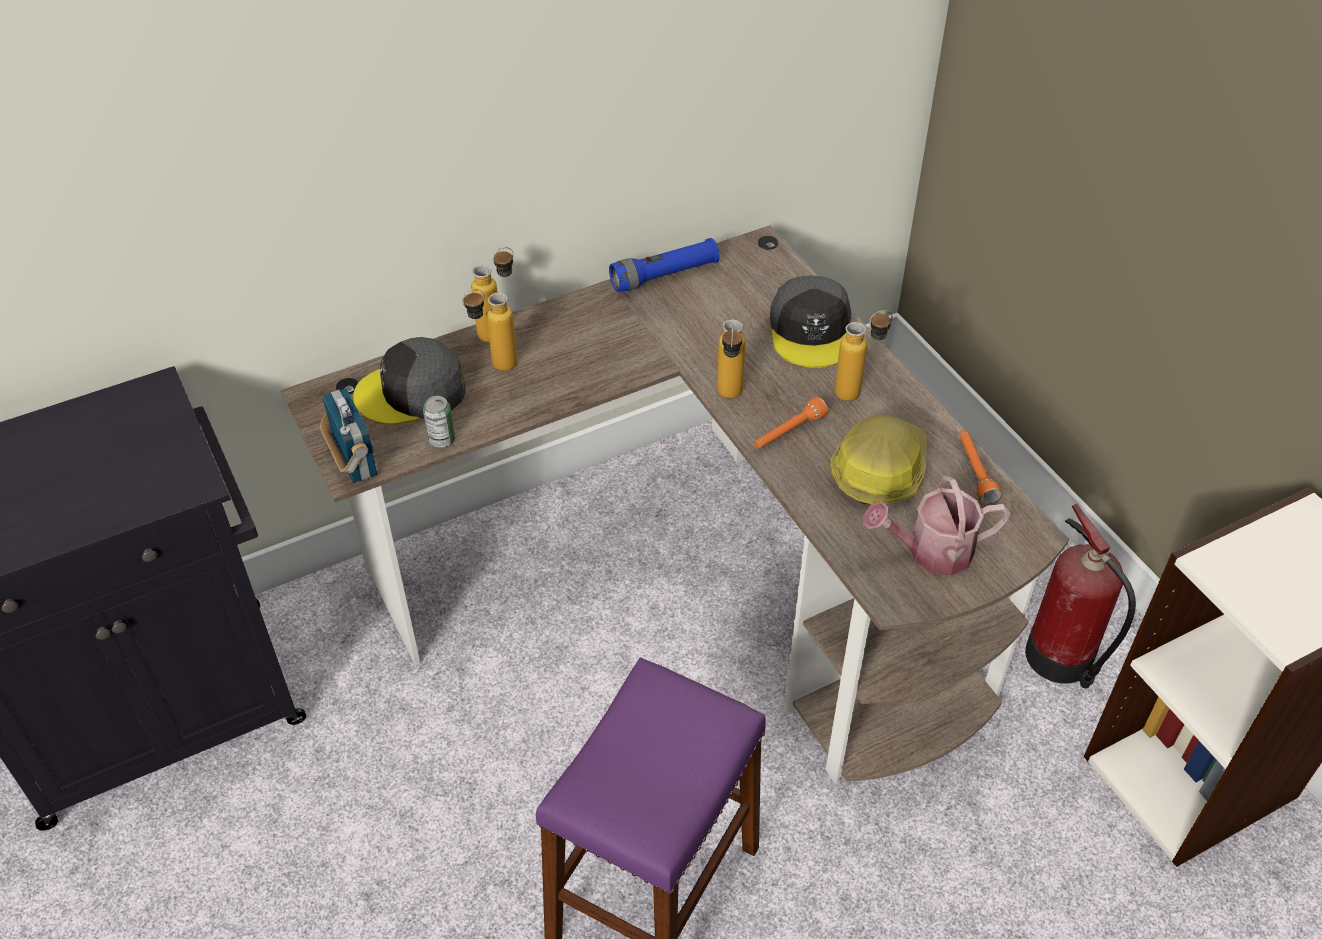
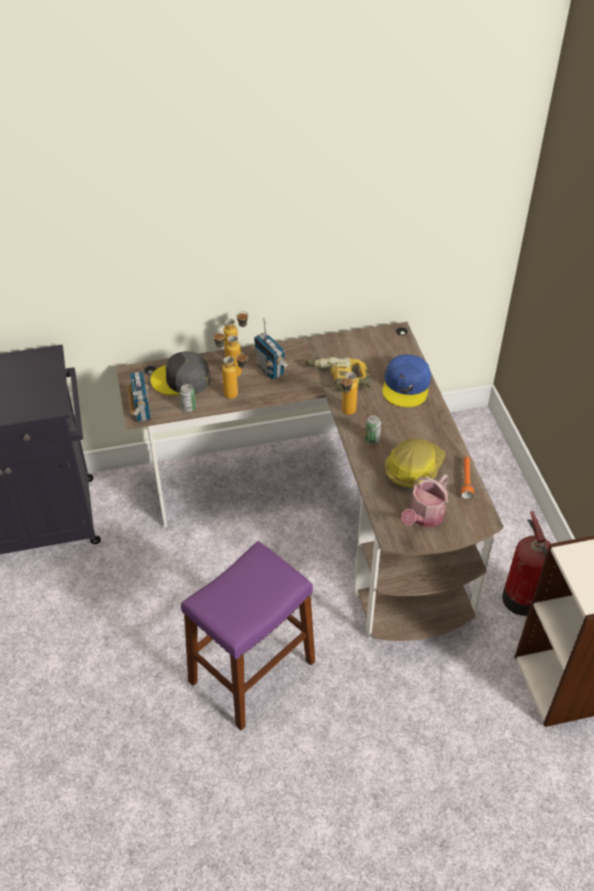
camera: 15 degrees right, 0 degrees up
(567, 346) = (270, 370): none -> radio
(664, 276) = (337, 340): blue flashlight -> none
(690, 343) = (337, 380): none -> power drill
(788, 433) = (372, 439): orange flashlight -> can
(811, 331) = (406, 386): grey cap -> blue cap
(857, 392) = (418, 424): bottle -> bottle (237, 395)
(931, 551) = (424, 517): watering can -> watering can turned 60 degrees counterclockwise

